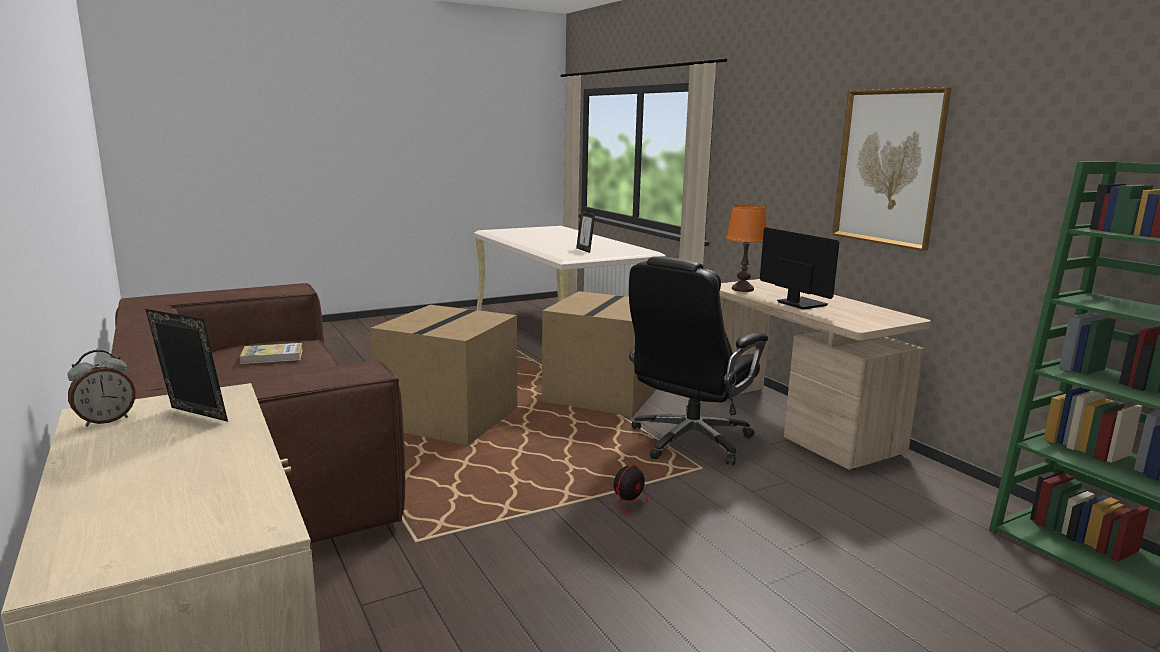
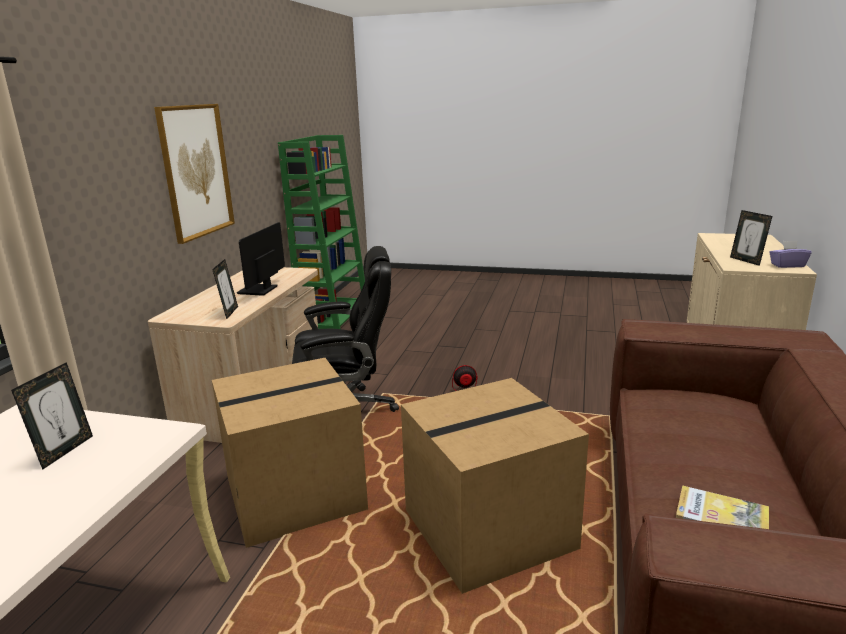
camera: 135 degrees left, 5 degrees up
(106, 420) = (787, 265): alarm clock -> purple tissue box
(743, 289) = (229, 313): orange table lamp -> picture frame

